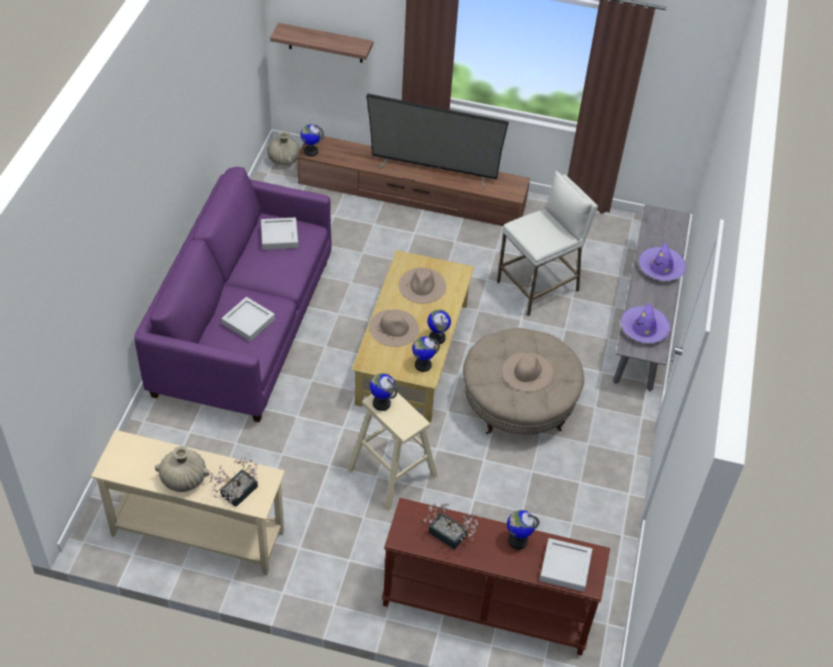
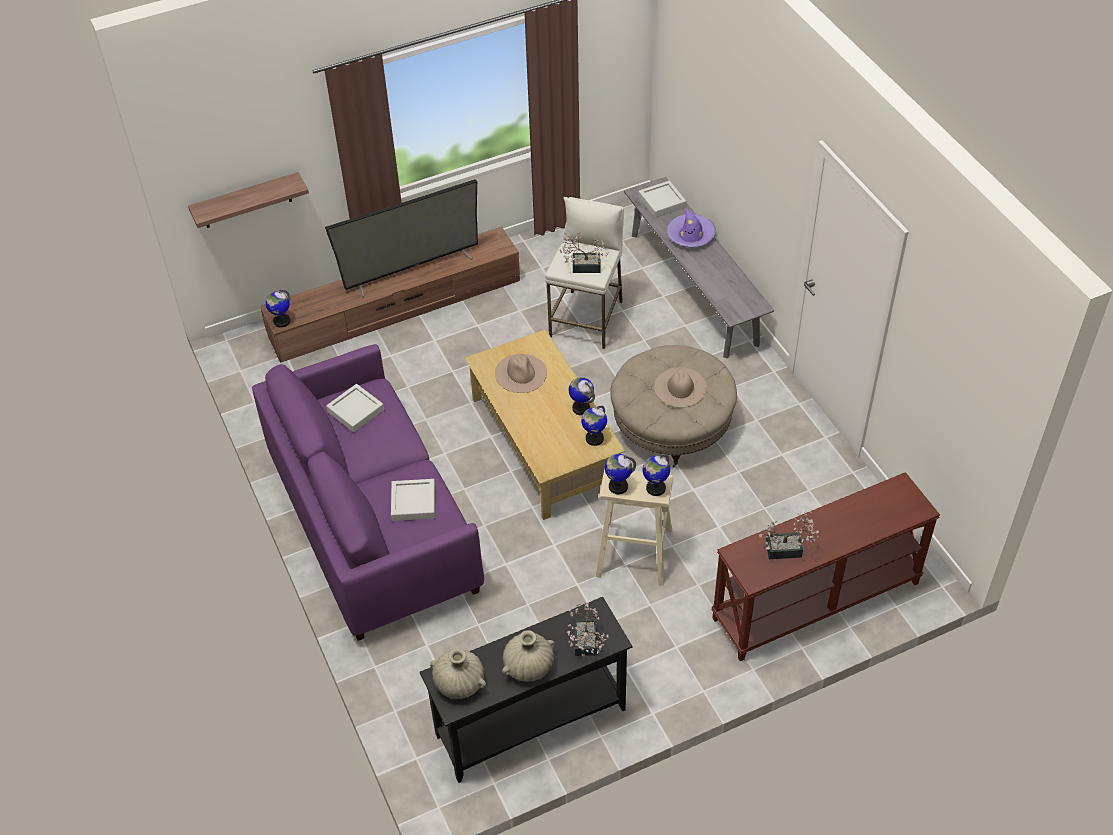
camera: 35 degrees left, 0 degrees up
(197, 534) = (530, 723): beige console table -> black console table
(284, 159) = (242, 349): beige vase -> beige vase (459, 683)
(394, 327) = (537, 424): beige hat -> none
(517, 540) = (838, 515): globe -> globe (655, 488)
(535, 234) = (582, 266): none -> potted plant
(565, 567) = (891, 509): grey tray -> grey tray (662, 202)
(644, 329) = (729, 293): purple hat -> none

